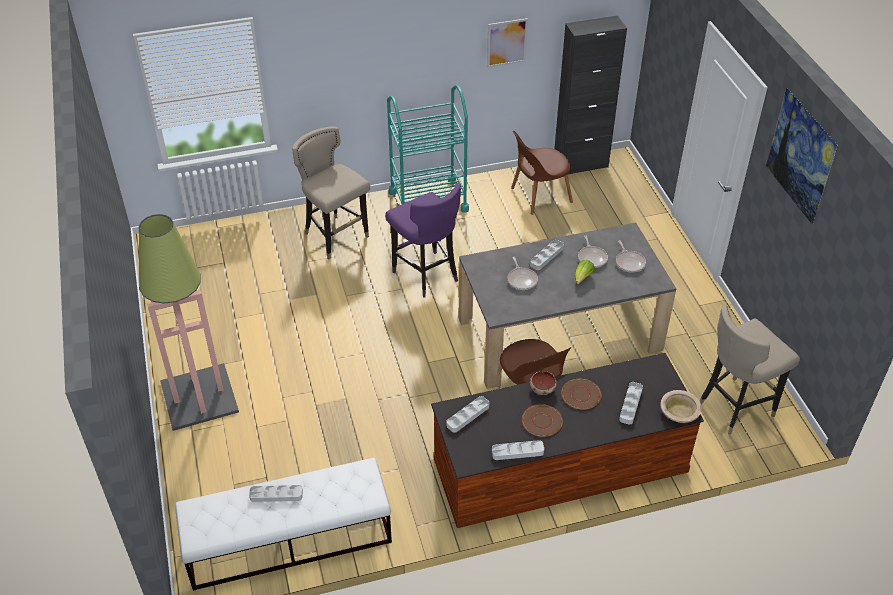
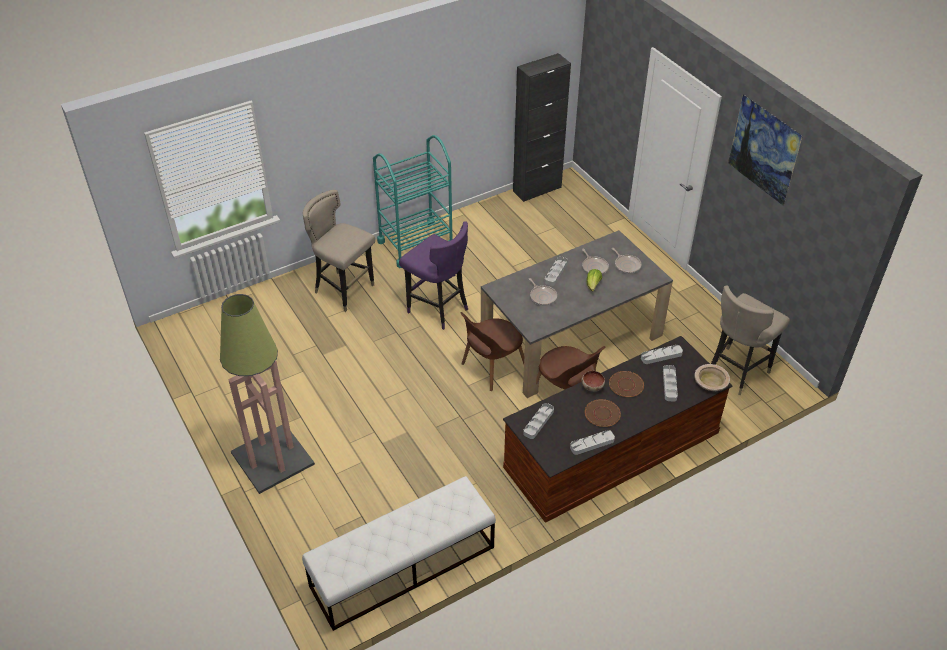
camera: 15 degrees left, 0 degrees up
(276, 495) = (392, 527): grey tray -> grey tray (661, 356)
(506, 42) = (469, 90): picture -> none
(539, 196) = (511, 222): brown chair -> brown chair (492, 367)

